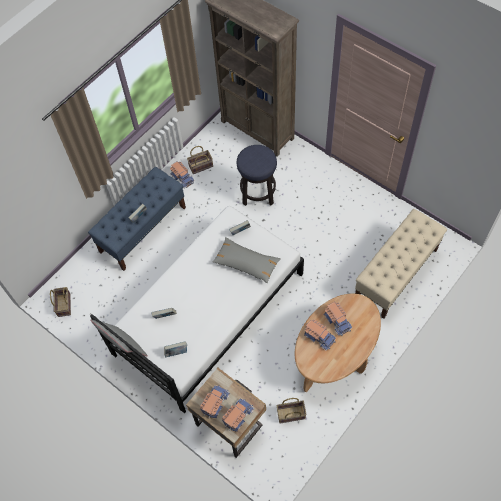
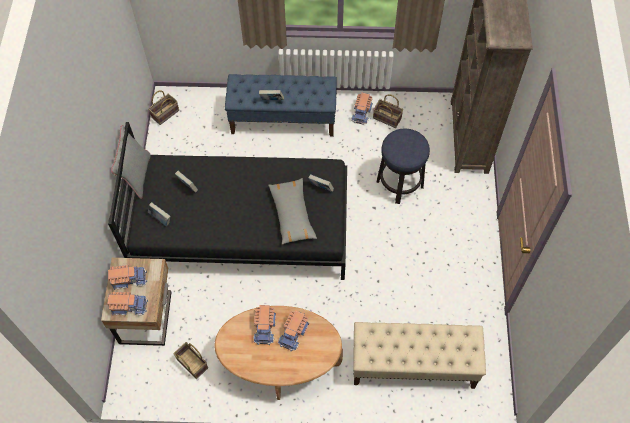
camera: 50 degrees right, 0 degrees up
(208, 313) = (242, 227): white bed -> black bed

